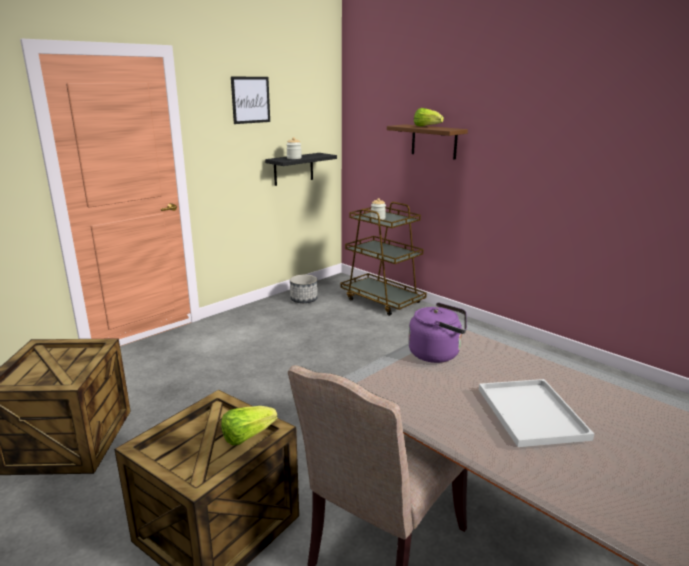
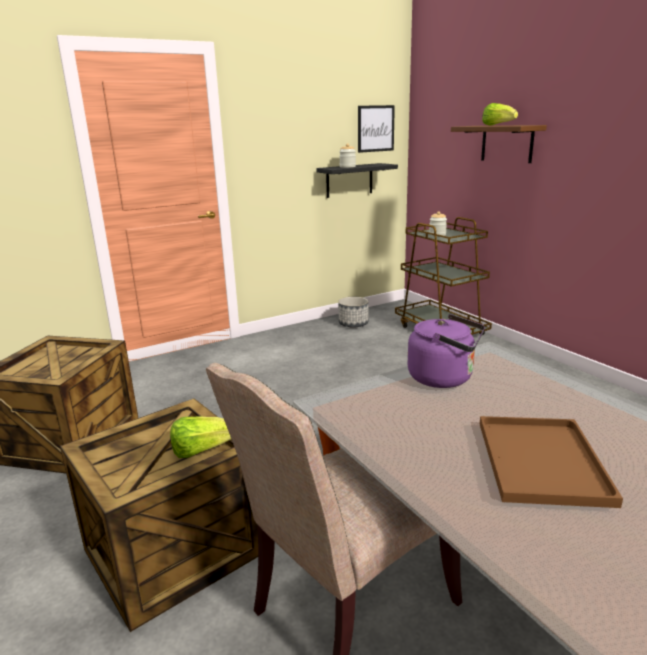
camera: 15 degrees right, 0 degrees up
(250, 100) = (301, 102): picture -> picture (375, 128)
(533, 414) = (543, 462): white tray -> brown tray

